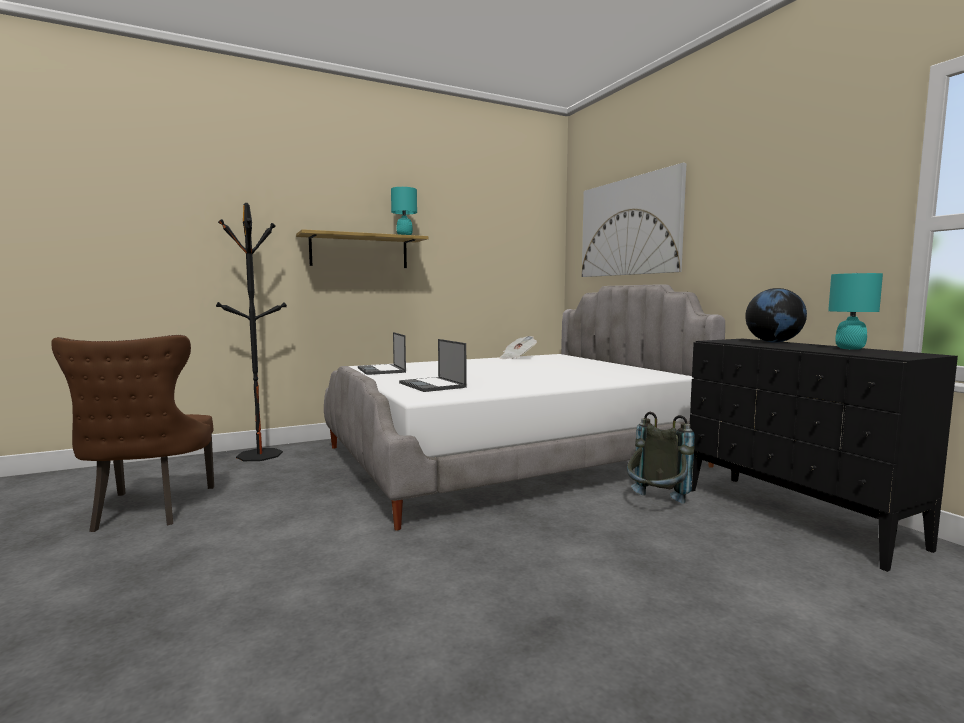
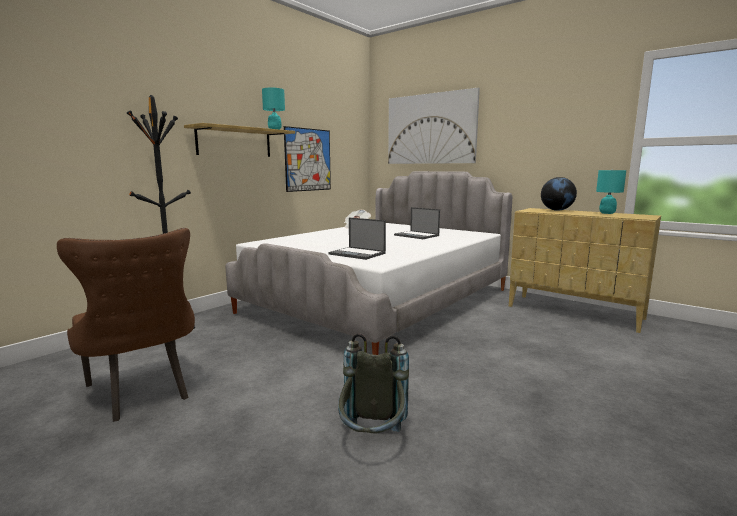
camera: 25 degrees left, 5 degrees up
(381, 370) = (283, 244): laptop -> laptop (417, 235)
(463, 272) = (308, 160): none -> picture
(656, 504) = (503, 318): grey backpack -> grey backpack (372, 441)
(794, 517) = (574, 313): black dresser -> beige dresser

